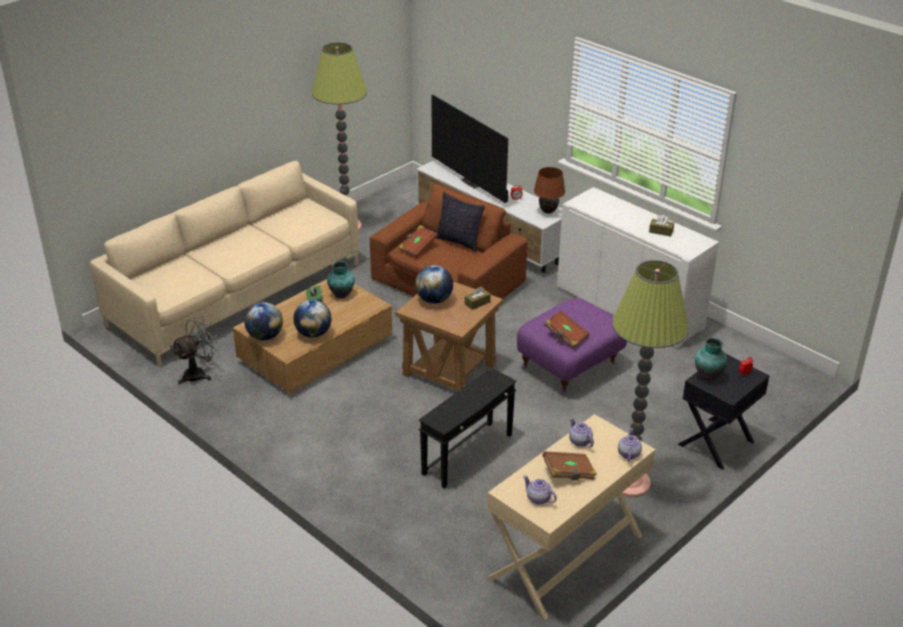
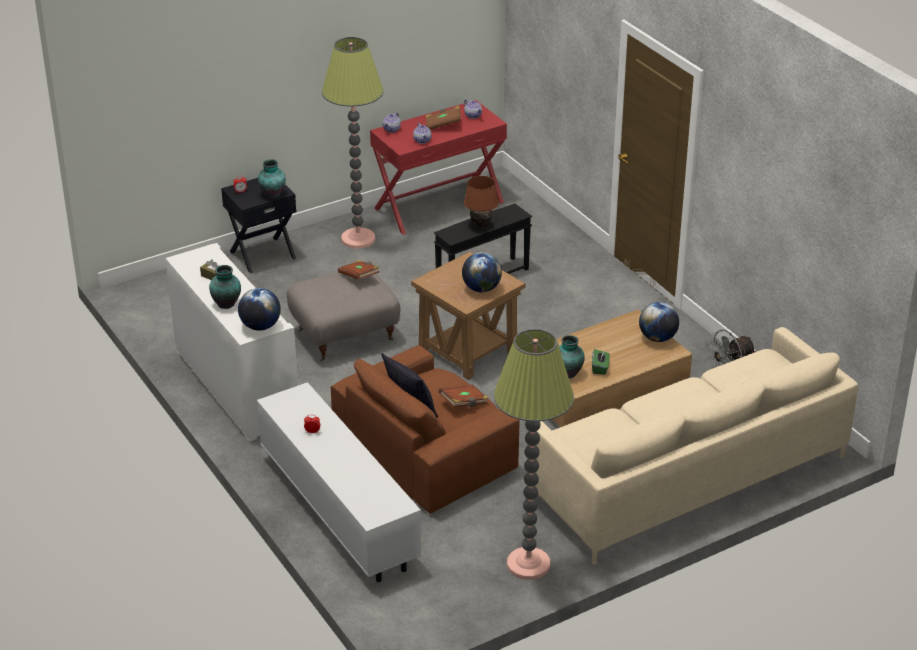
camera: 165 degrees left, 0 degrees up
(313, 333) = (607, 334): globe -> globe (260, 326)
(473, 182) = (352, 469): television -> none
(477, 303) = (439, 279): brown tissue box -> none
(548, 212) = (285, 405): brown table lamp -> brown table lamp (481, 225)
(566, 557) = (439, 205): beige console table -> red console table
(570, 367) = (345, 334): purple ottoman -> grey ottoman
(630, 212) = (227, 304): none -> vase

